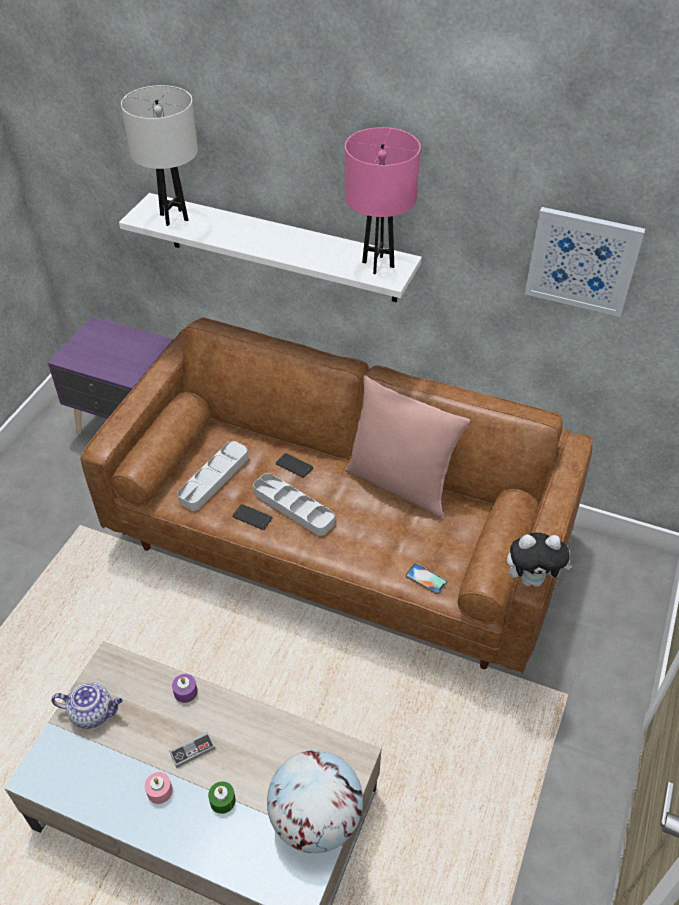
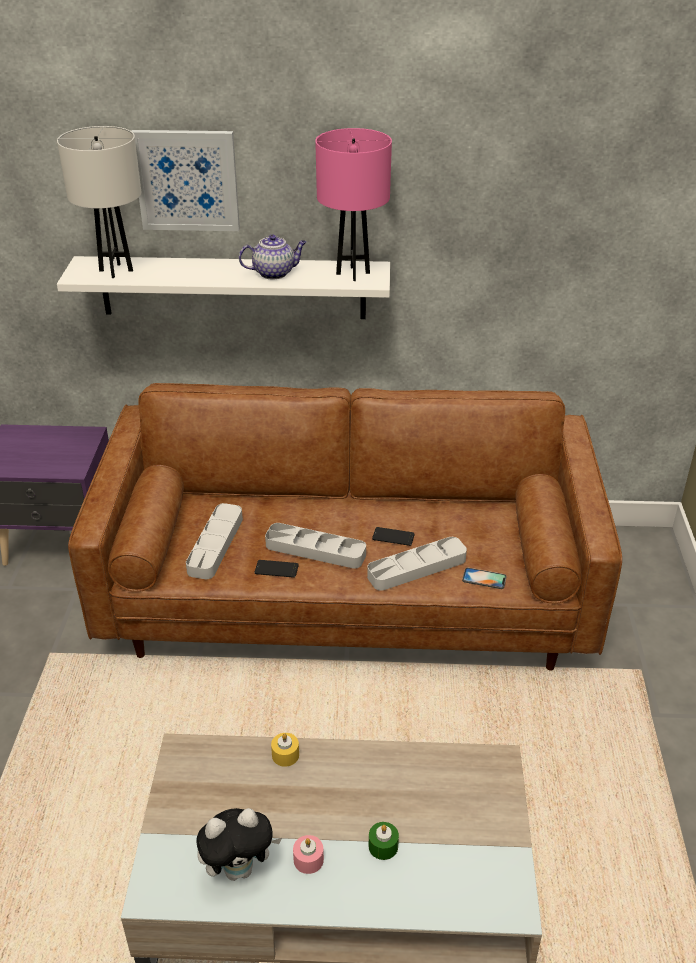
camera: 20 degrees left, 10 degrees down
(93, 713) = (190, 807): teapot -> teapot (274, 273)
(185, 692) = (285, 755): purple candle -> yellow candle
(192, 751) = (323, 809): game controller -> none
(294, 466) = (295, 514): phone -> phone (393, 537)
(315, 819) = (491, 831): globe -> none
(372, 550) = (417, 568): none -> grey tray
(400, 484) = (411, 505): pink pillow -> none
(532, 579) = (600, 538): plush toy -> plush toy (239, 868)
(582, 261) = (553, 229): picture -> picture (187, 180)

